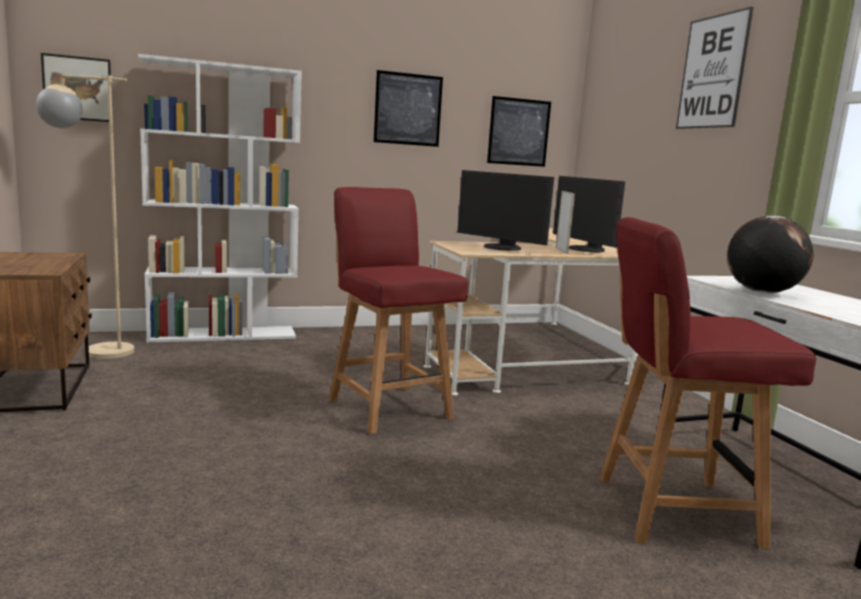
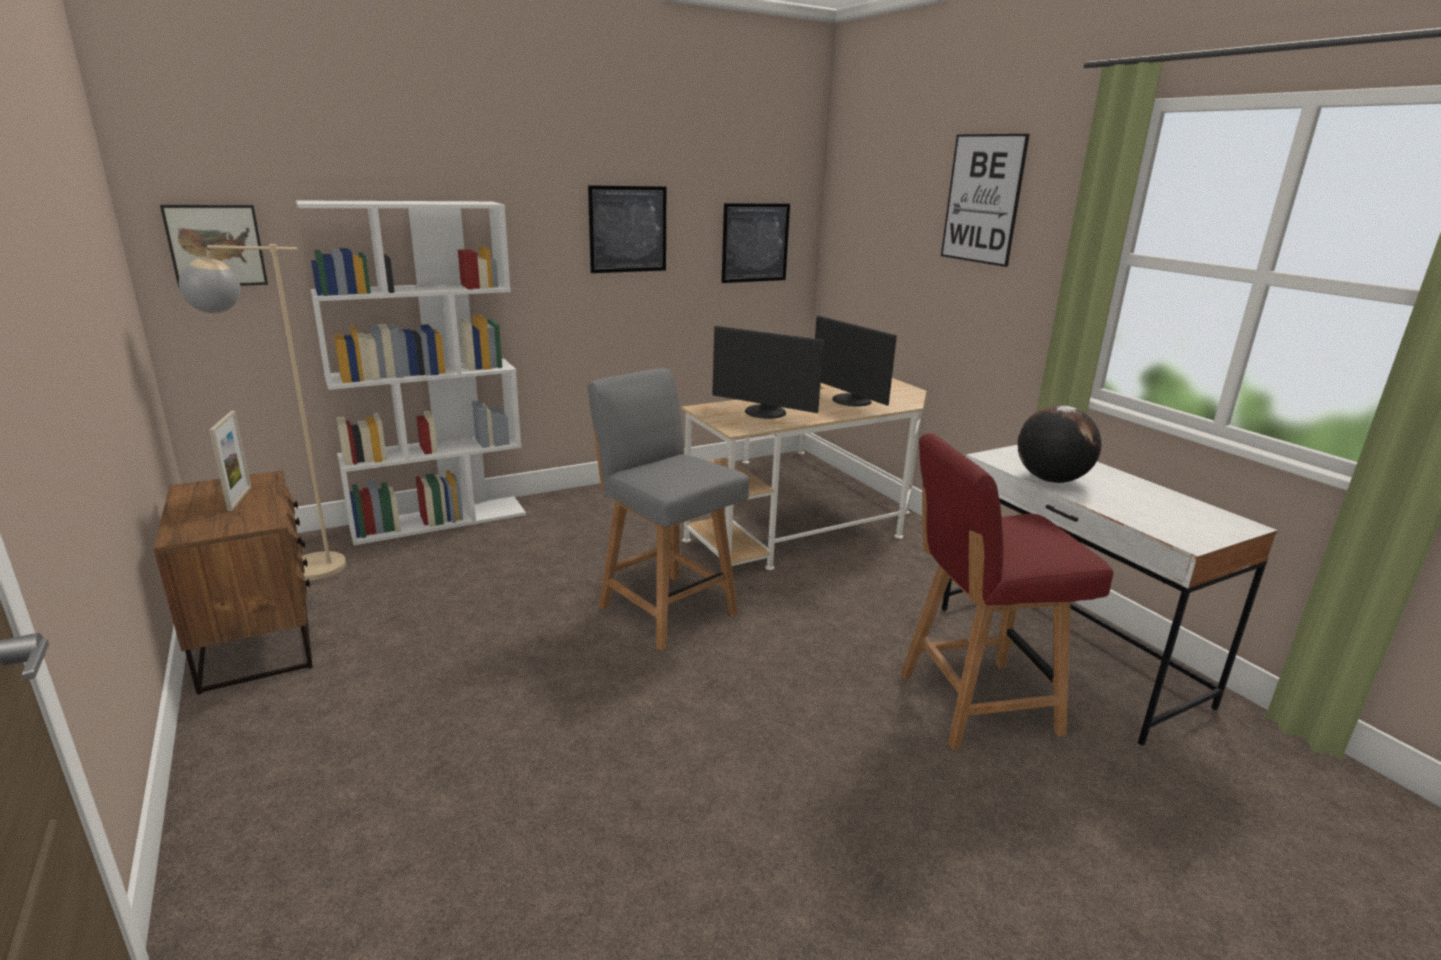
camera: 10 degrees left, 10 degrees up
(388, 407) = (666, 609): red chair -> grey chair
(561, 250) = (827, 407): picture frame -> picture frame (239, 498)

